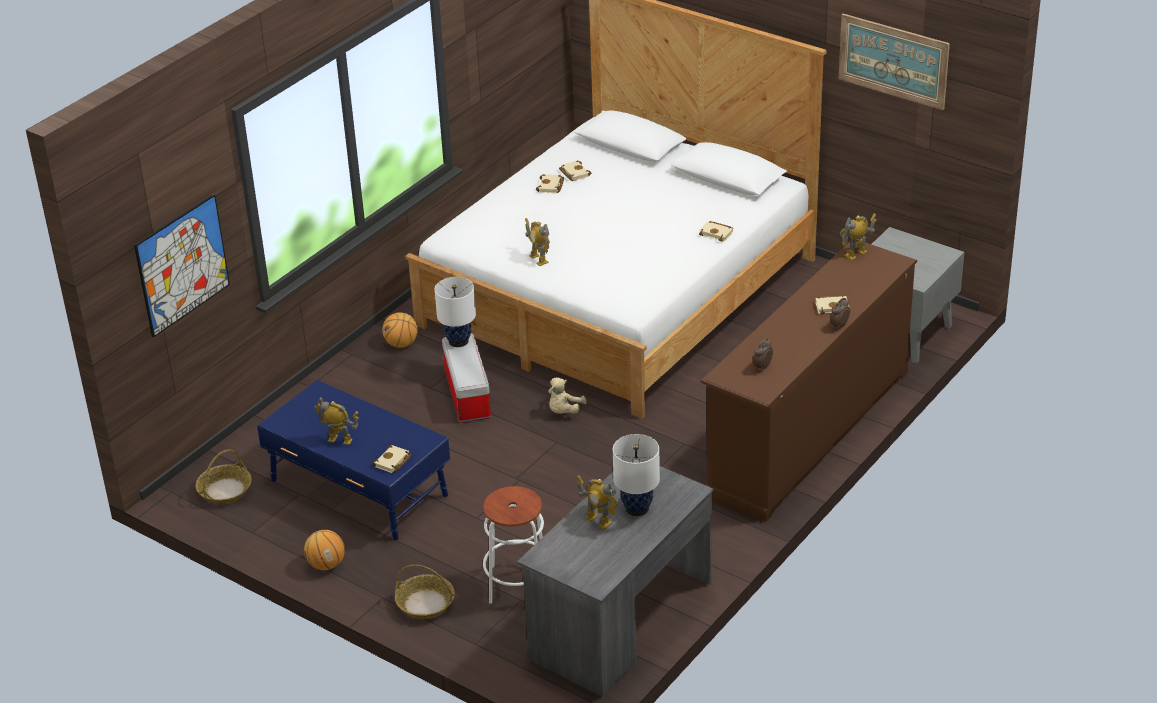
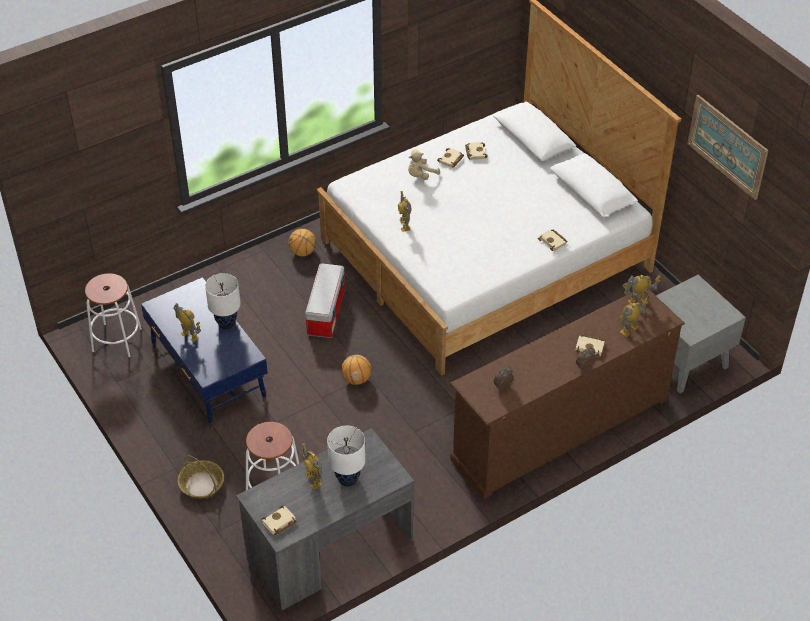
camera: 20 degrees right, 10 degrees up
(182, 265) = (105, 174): picture -> none
(225, 490) = (117, 340): basket -> white stool
(326, 564) = (152, 426): basketball -> basketball (356, 379)
(393, 462) = (215, 368): beige book -> beige book (279, 523)
(458, 341) = (329, 270): white table lamp -> white table lamp (226, 323)
(564, 411) = (387, 349): beige plush toy -> beige plush toy (420, 175)
(864, 281) = (629, 330): none -> toy robot

